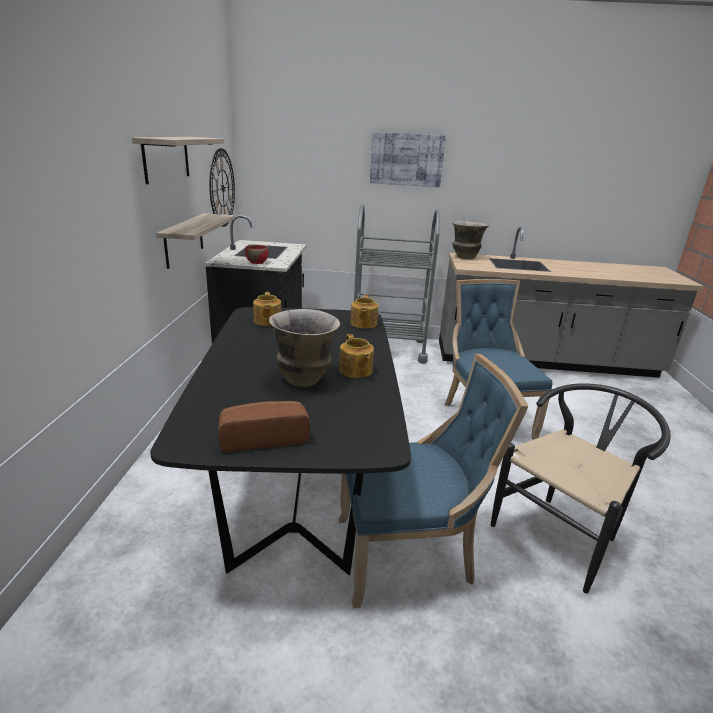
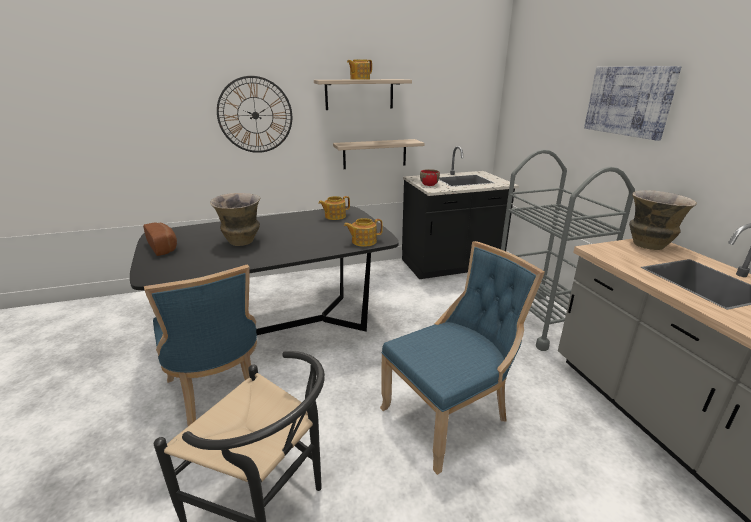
camera: 70 degrees right, 0 degrees up
(222, 188) = (459, 122): wall clock -> wall clock (255, 115)
(355, 371) = (264, 253): teapot -> teapot (359, 79)

